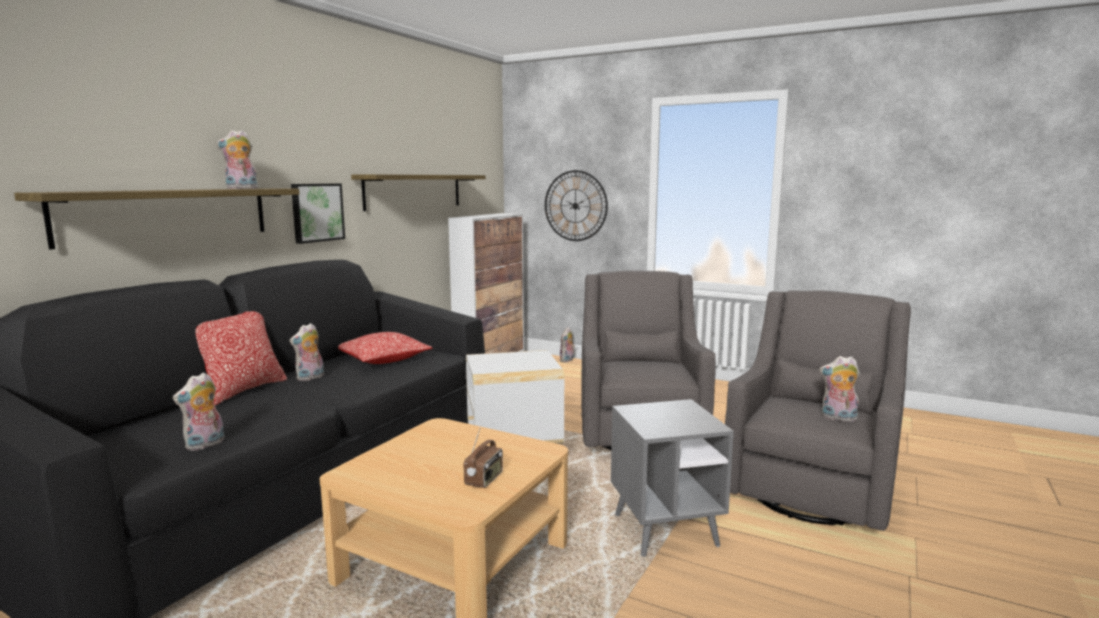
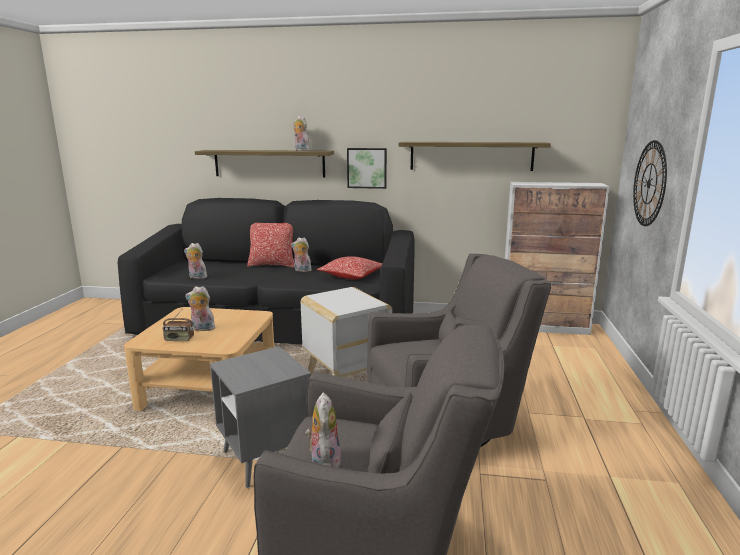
camera: 70 degrees right, 5 degrees up
(567, 360) = (608, 356): plush toy -> plush toy (202, 329)

